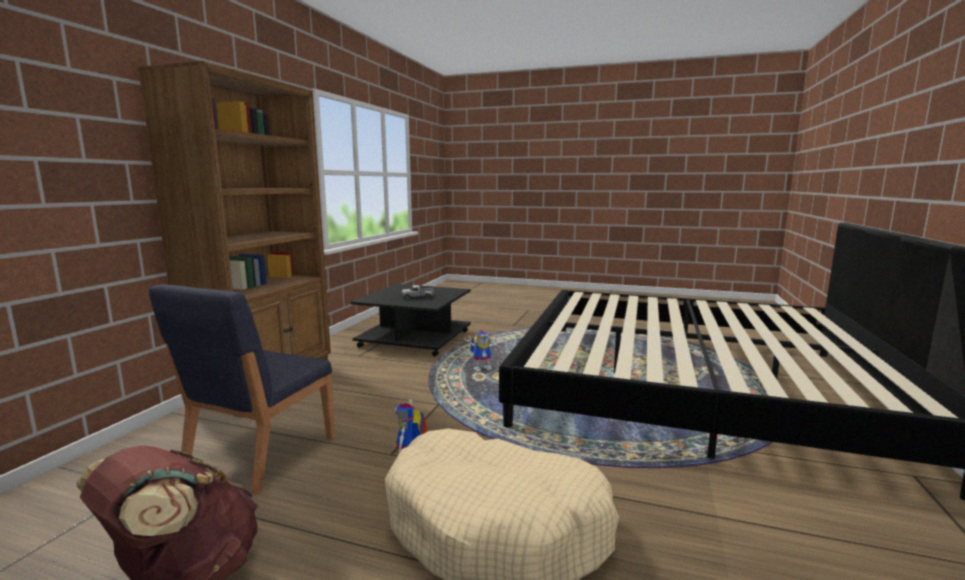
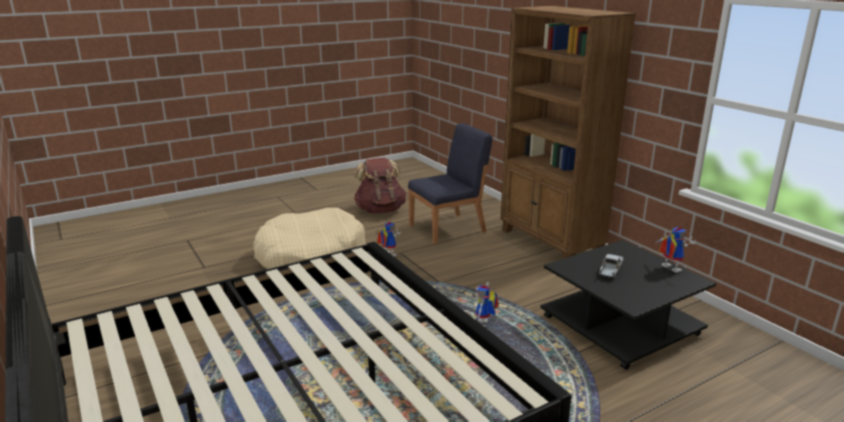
camera: 130 degrees right, 10 degrees up
(259, 454) = (448, 228): blue chair -> blue chair turned 90 degrees clockwise
(390, 290) = (668, 268): none -> toy robot

